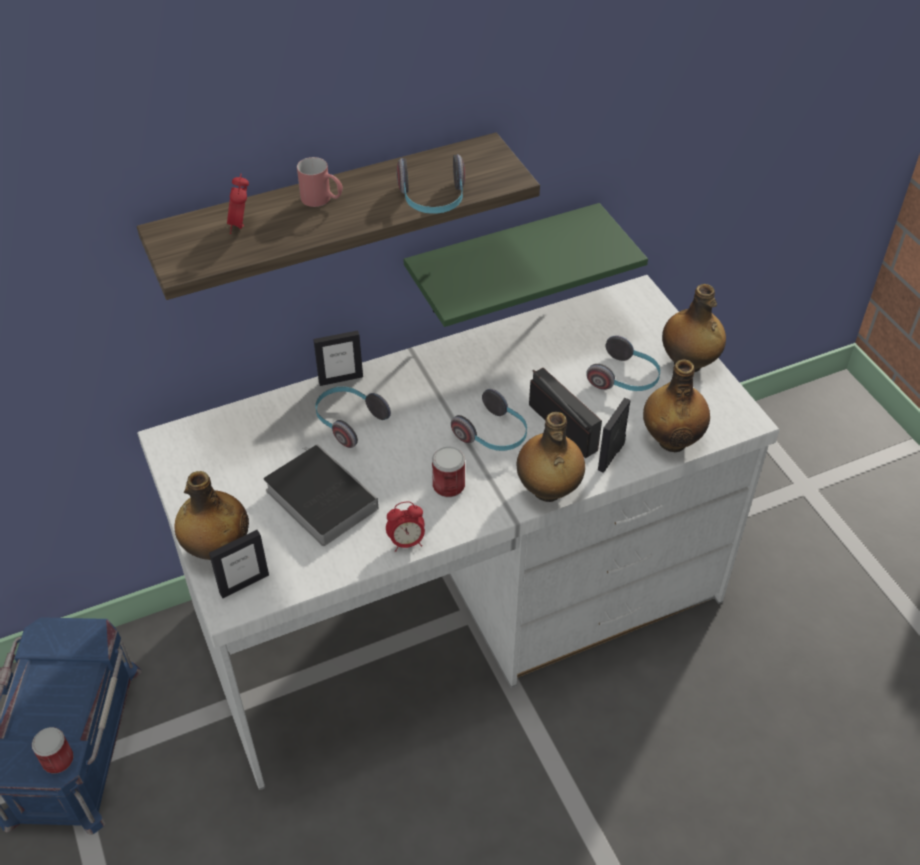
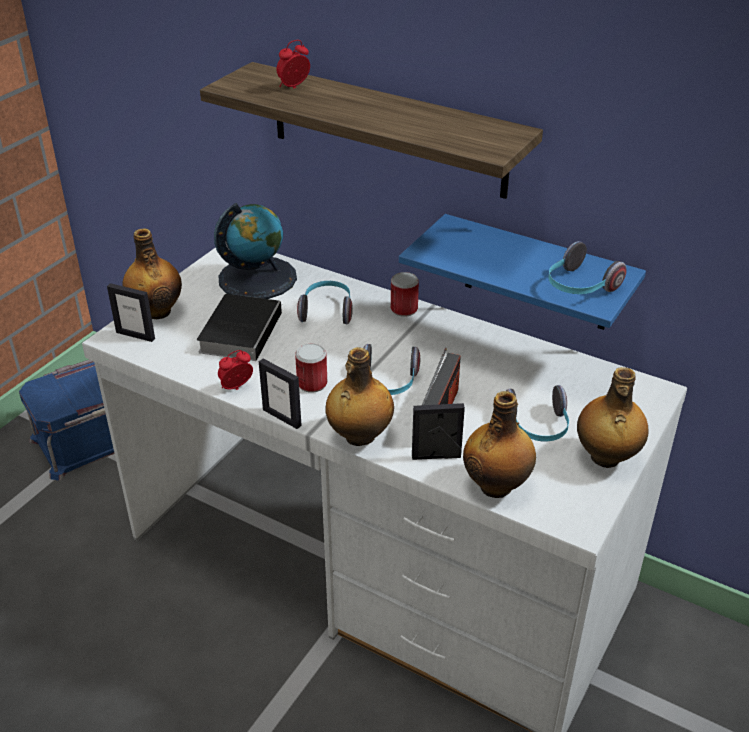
camera: 55 degrees right, 10 degrees down
(58, 760) = (54, 407): can -> can (404, 309)
(240, 444) = (257, 278): none -> globe
(322, 200) = (359, 100): red mug -> none
(340, 379) = (365, 289): picture frame -> picture frame (282, 417)
(406, 542) = (236, 388): alarm clock -> alarm clock turned 105 degrees clockwise
(433, 201) = (416, 134): headphones -> headphones (579, 287)
(502, 260) = (537, 274): green shelf -> blue shelf

